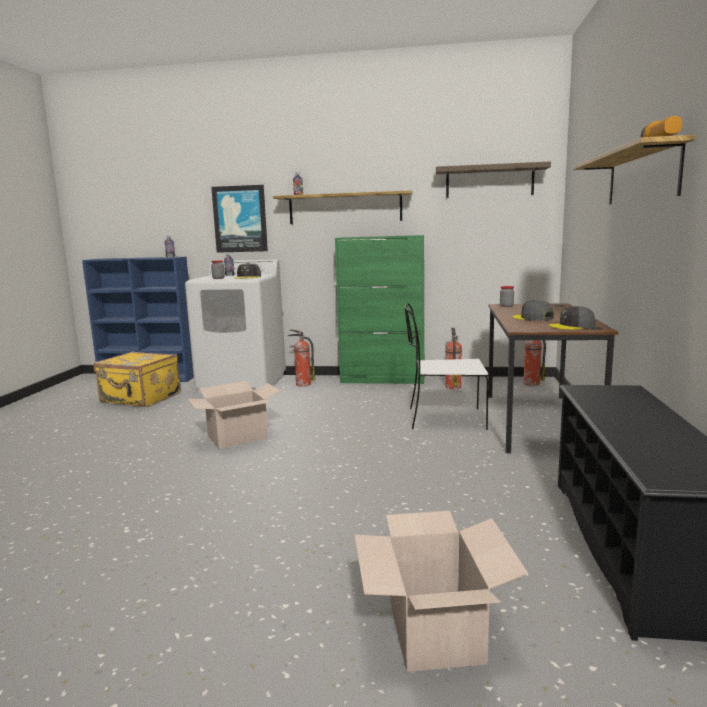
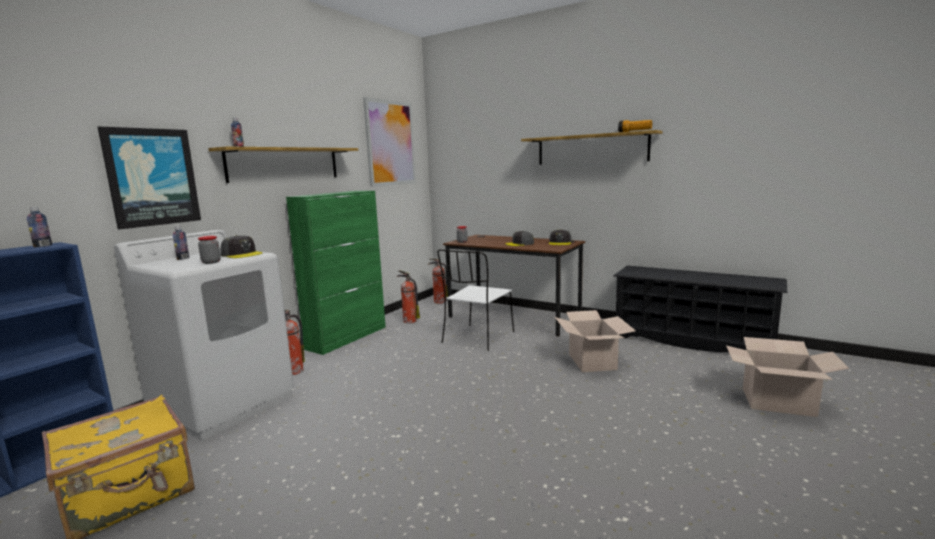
camera: 65 degrees left, 0 degrees up
(237, 437) = (418, 427): cardboard box -> cardboard box (591, 361)
(489, 181) = (390, 143): shelf -> picture

